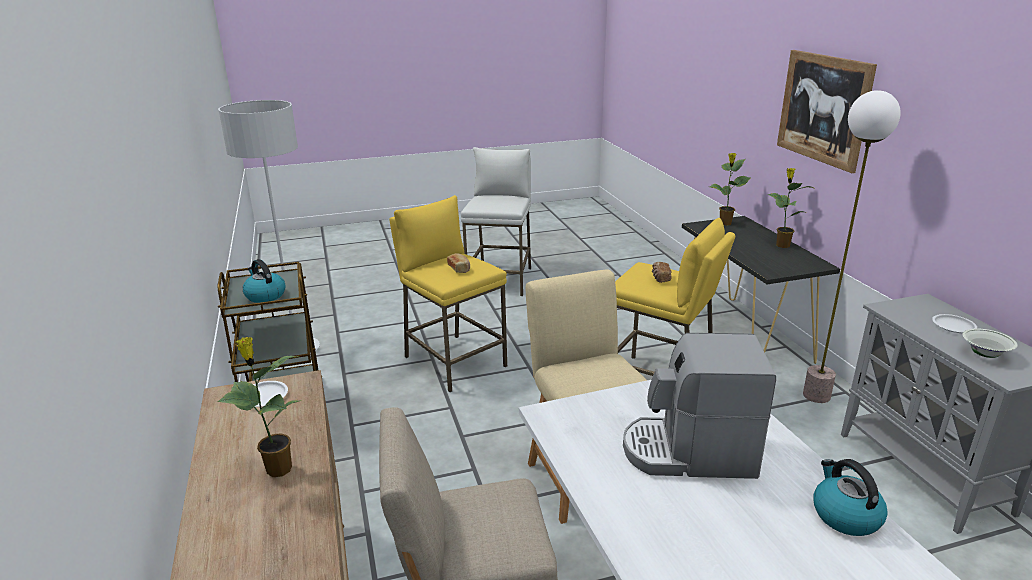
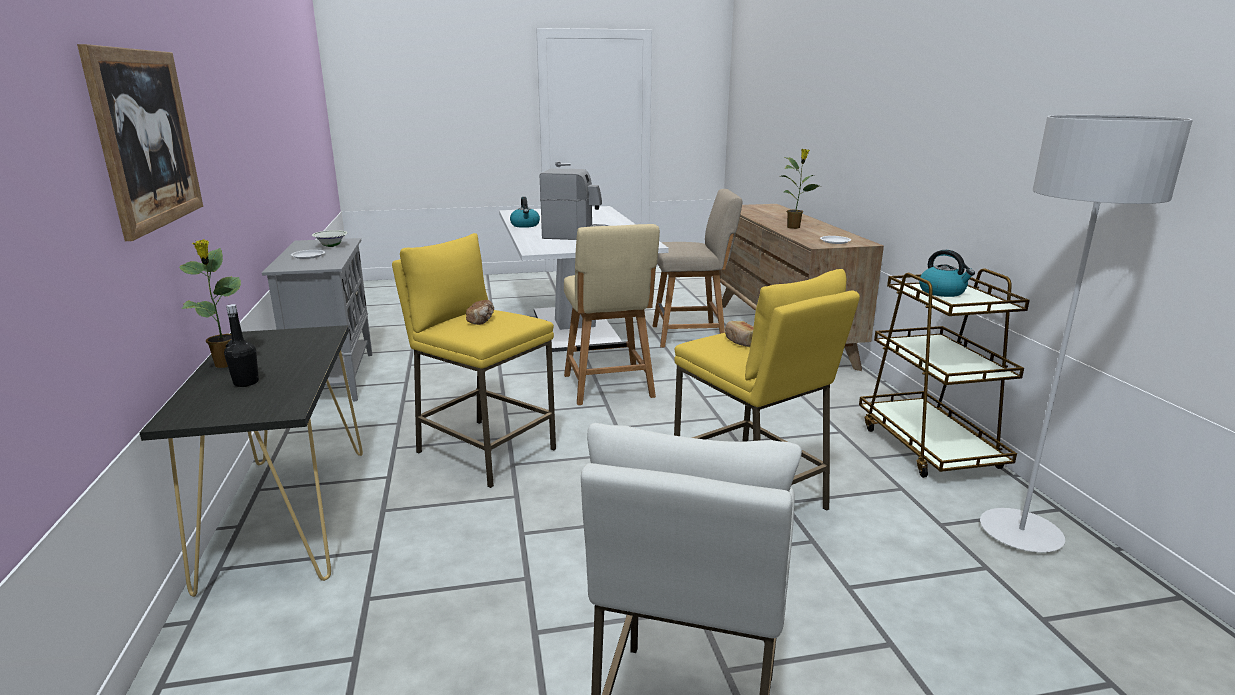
camera: 175 degrees left, 5 degrees down
(725, 223) = (224, 412): potted plant -> none
(745, 236) = (246, 382): none -> black bottle
(817, 395) = (323, 431): floor lamp -> none

